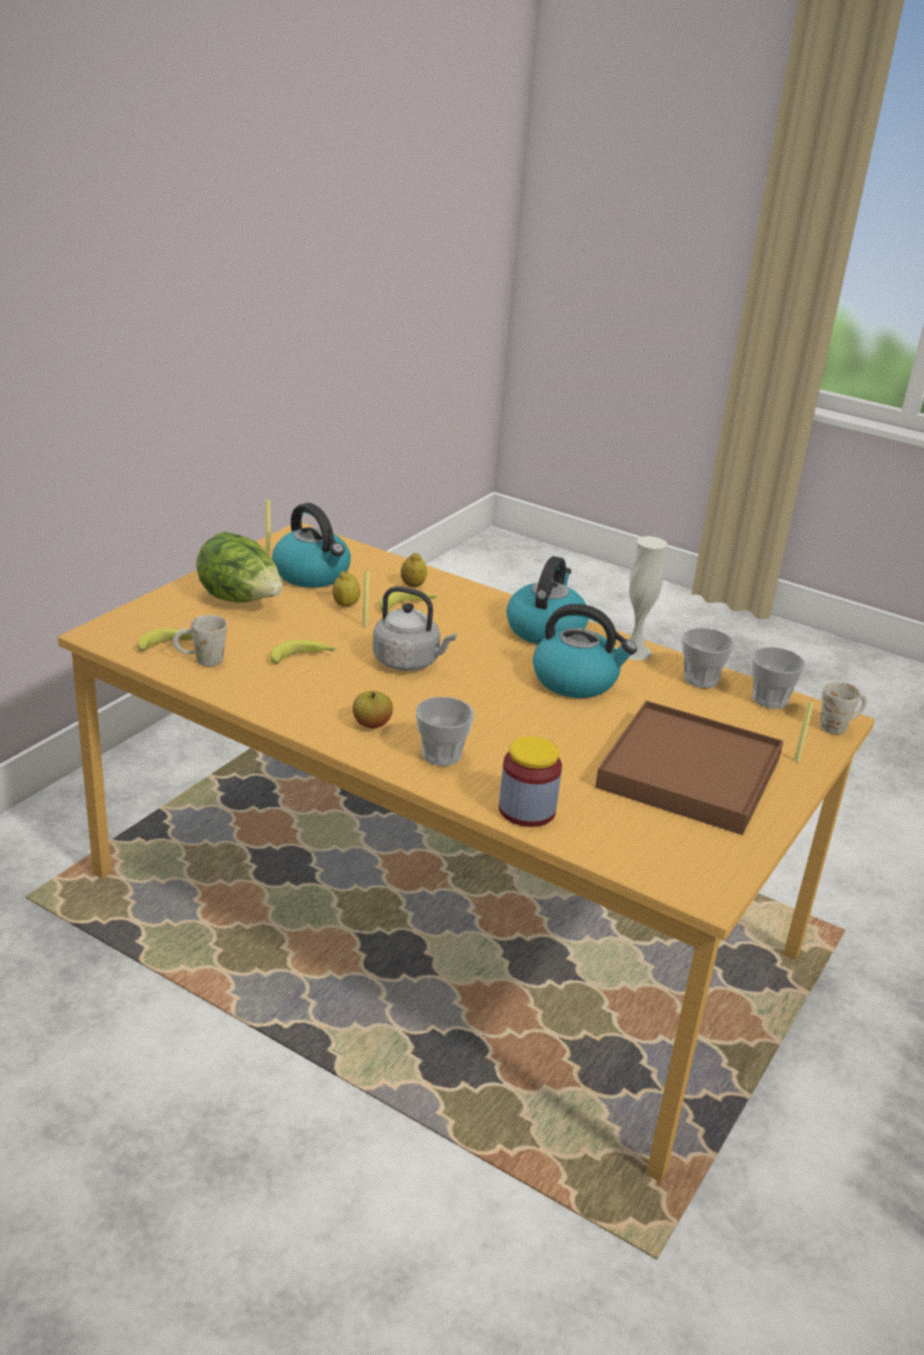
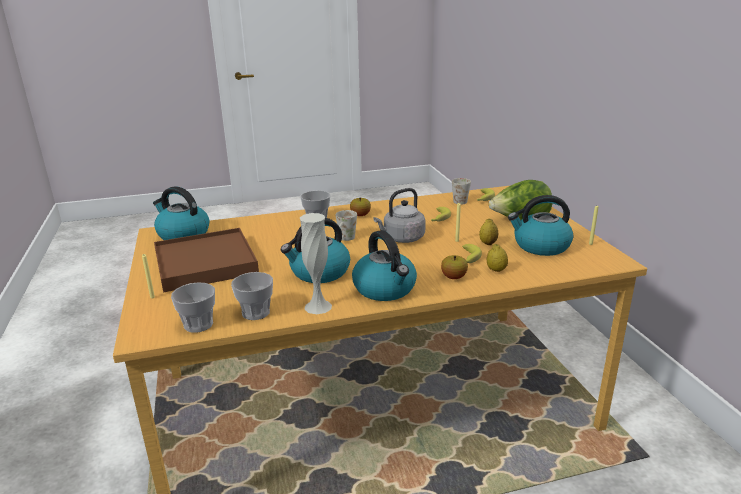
camera: 135 degrees right, 5 degrees down
(463, 602) = (453, 277): none -> apple
(527, 810) = (256, 222): jar -> none
(667, 856) = (182, 234): none -> kettle
(839, 725) = (137, 333): white mug -> white mug (345, 239)

